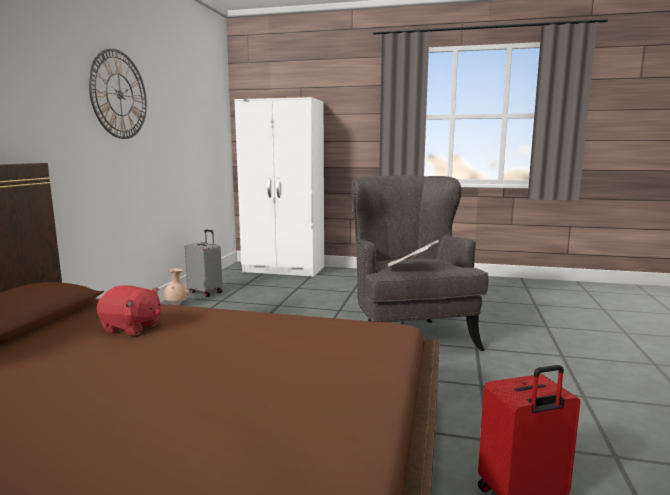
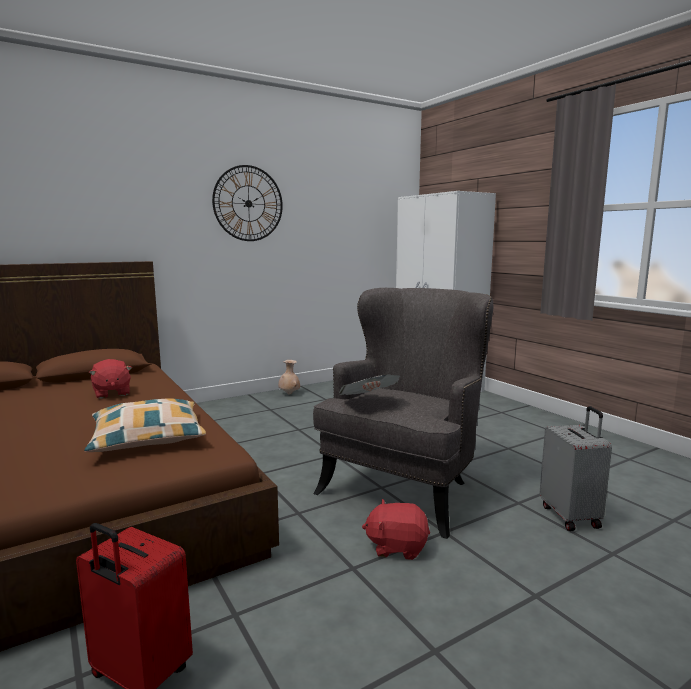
camera: 45 degrees right, 0 degrees up
(206, 292) = (331, 388): grey suitcase -> grey suitcase (571, 516)
(307, 340) = (147, 437): none -> pillow
(475, 365) = (397, 547): none -> red plush toy

